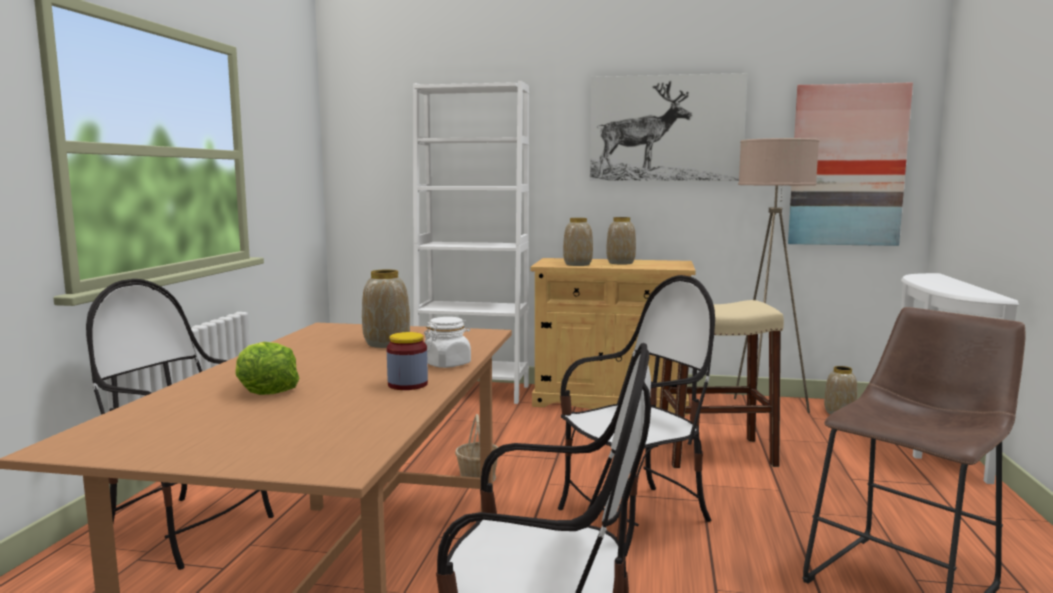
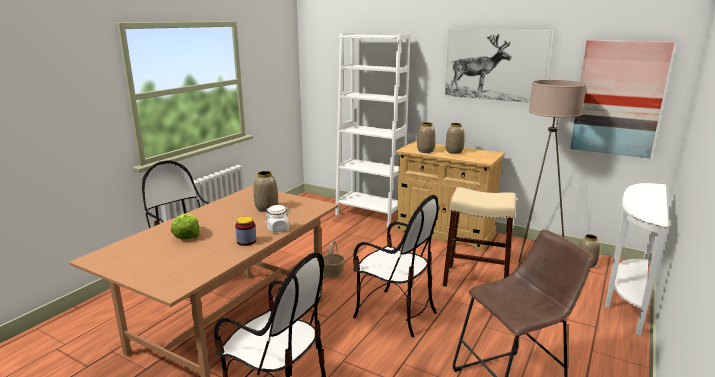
camera: 20 degrees right, 10 degrees up
(634, 518) = (394, 313): chair -> chair turned 45 degrees clockwise

